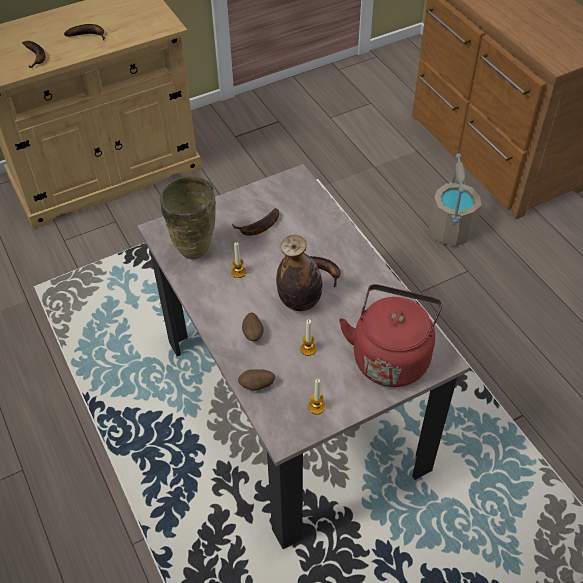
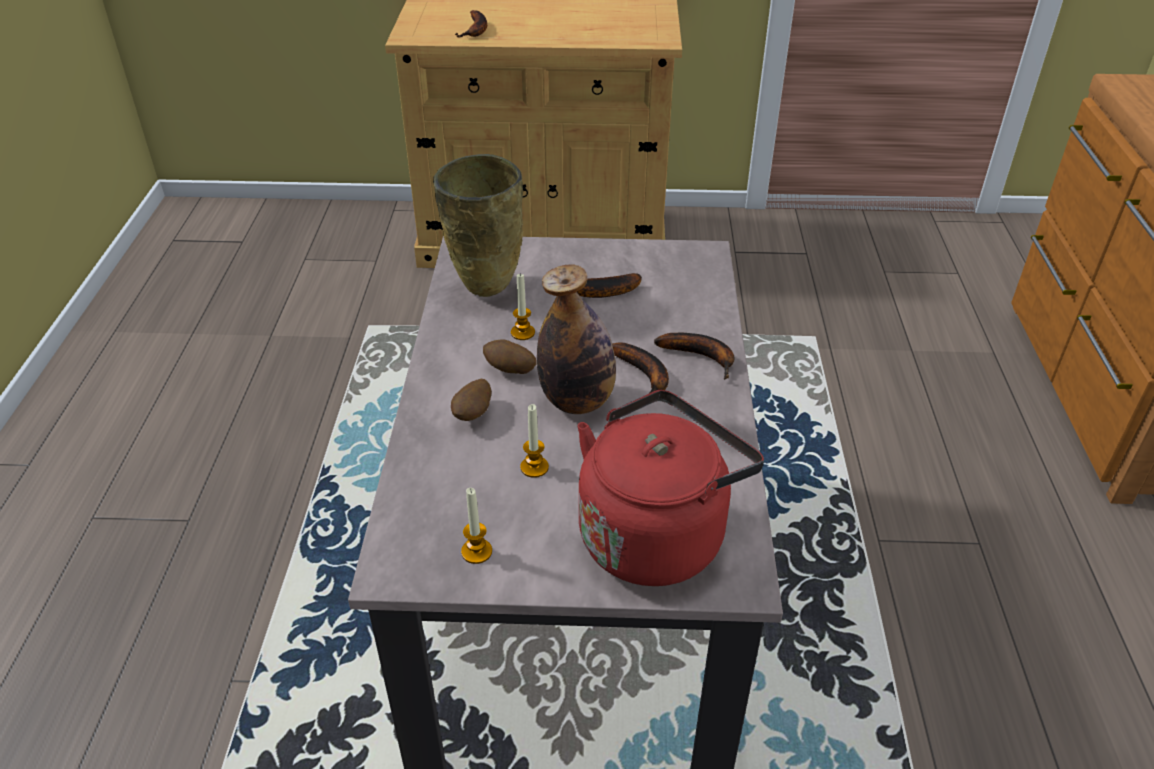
camera: 30 degrees right, 10 degrees down
(89, 34) = (556, 26): banana -> banana (702, 357)
(257, 385) = (417, 482): potato -> potato (510, 370)
(450, 230) = (984, 476): beige bucket -> none

